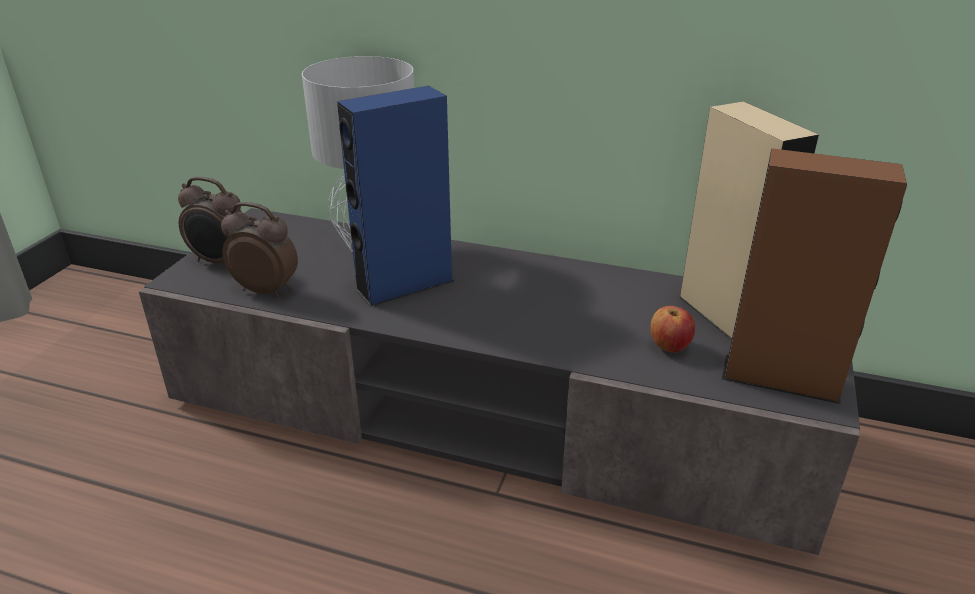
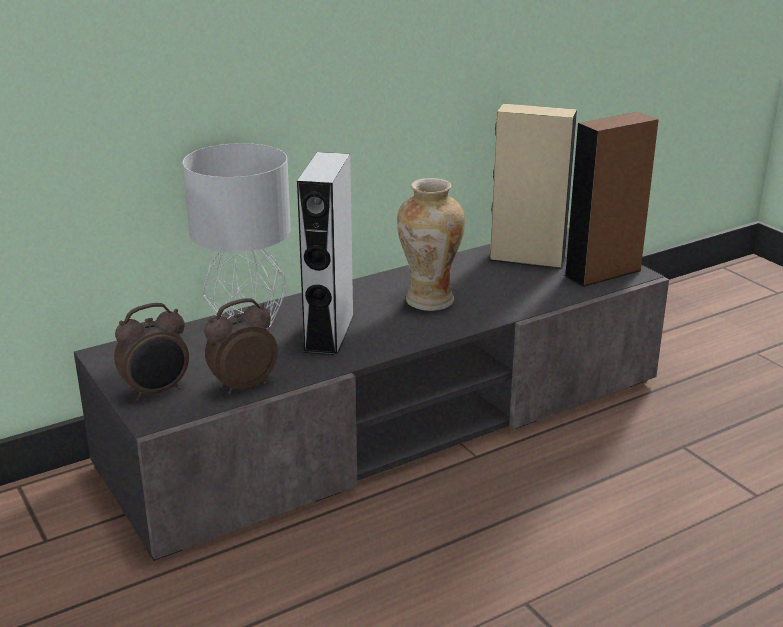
camera: 50 degrees left, 5 degrees down
(404, 285) = (329, 333): blue speaker -> grey speaker
(537, 304) = (429, 301): none -> vase
(669, 346) = (534, 285): apple -> none

